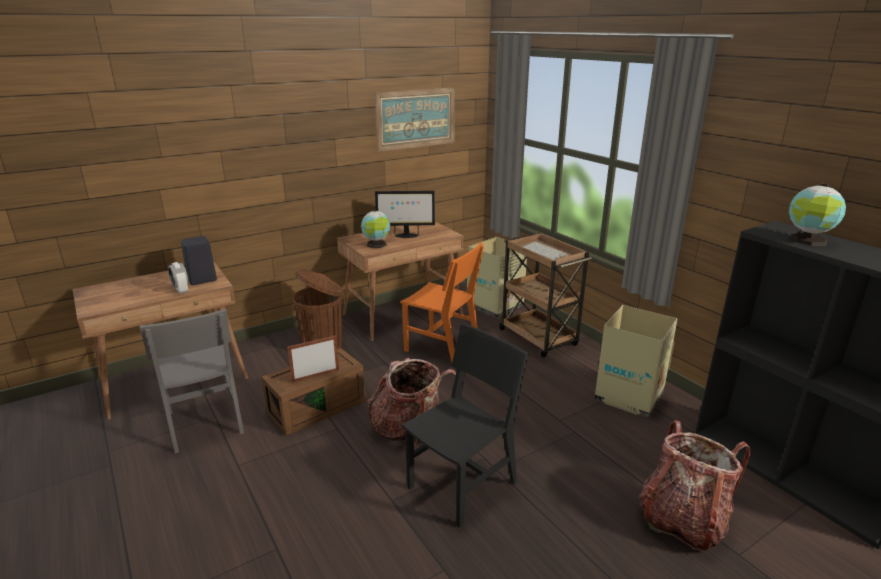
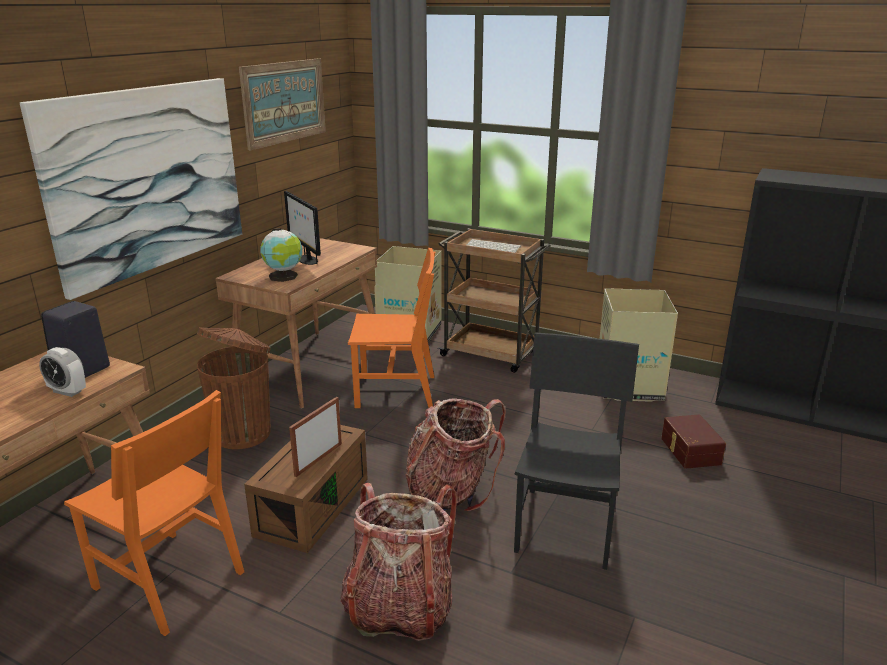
camera: 30 degrees left, 0 degrees up
(205, 422) = (168, 580): grey chair -> orange chair
(288, 165) = (147, 179): none -> picture
(406, 236) = (307, 260): monitor -> monitor turned 90 degrees clockwise
(625, 466) = (689, 451): none -> brown storage box
(682, 520) = (776, 481): backpack -> backpack (400, 607)
(808, 241) = (815, 179): globe -> none

